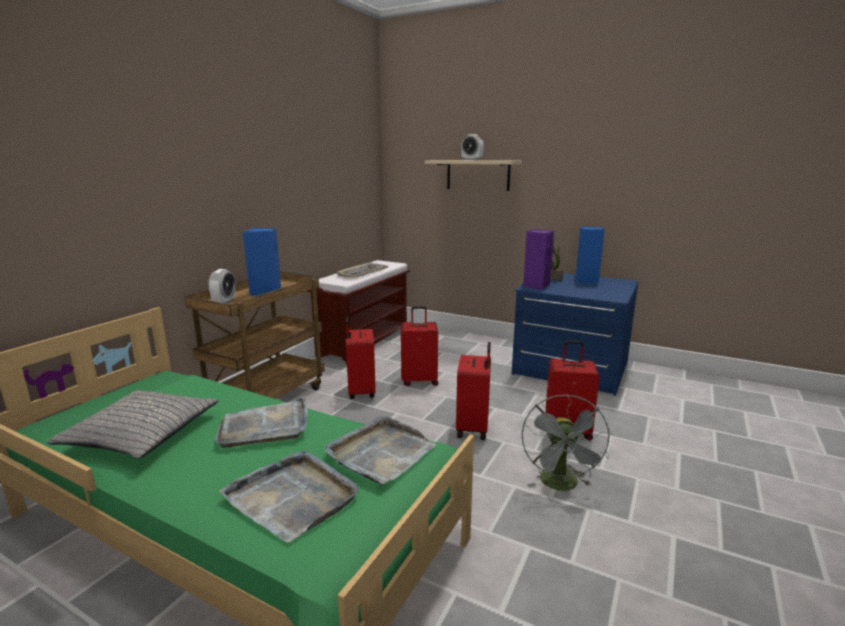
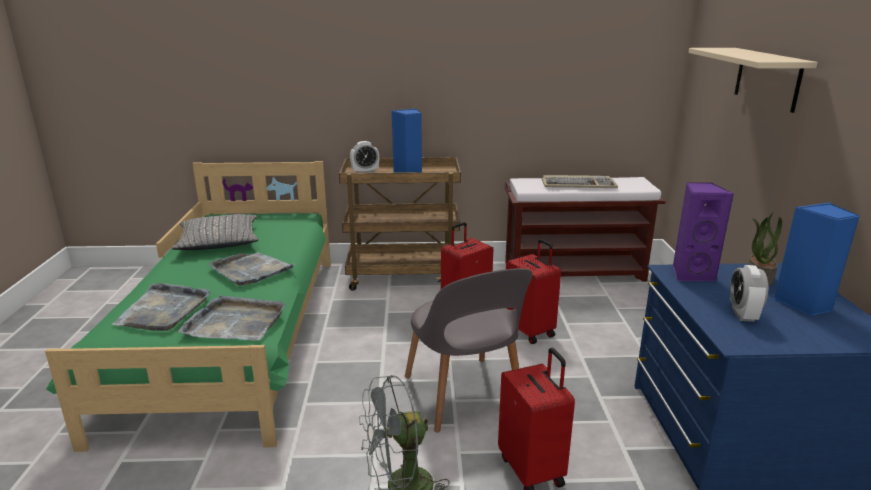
camera: 60 degrees right, 5 degrees up
(472, 160) = (750, 53): alarm clock -> alarm clock (742, 314)
(474, 428) = (464, 396): red suitcase -> grey chair

